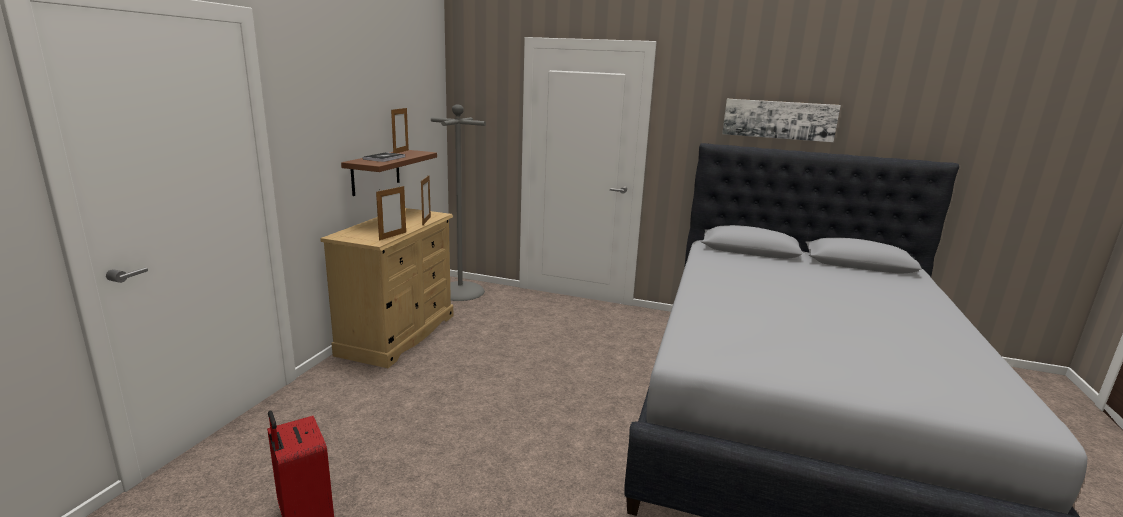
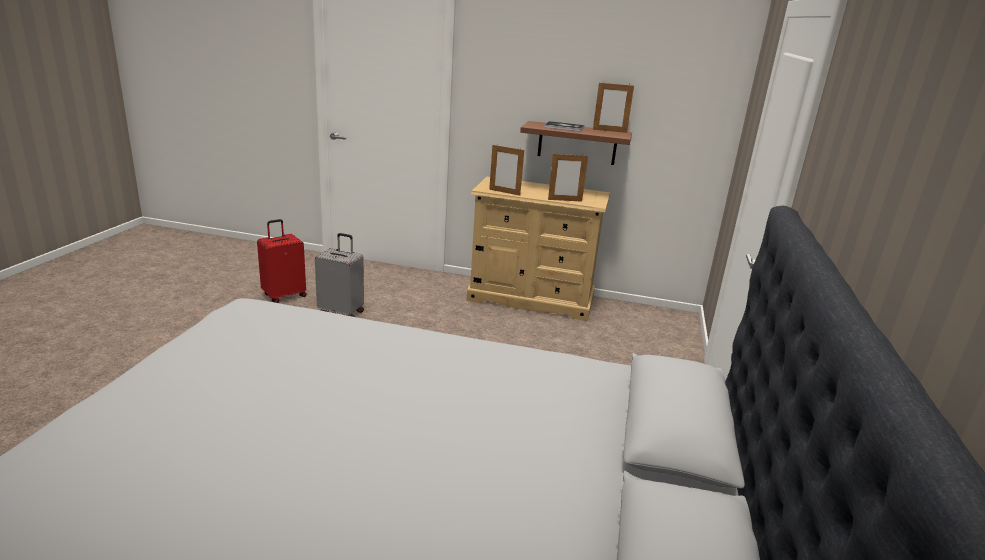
camera: 85 degrees right, 5 degrees up
(387, 455) = (342, 312): none -> grey suitcase
(460, 291) = (656, 321): grey clothes rack -> none
(779, 119) = (883, 191): picture -> none

